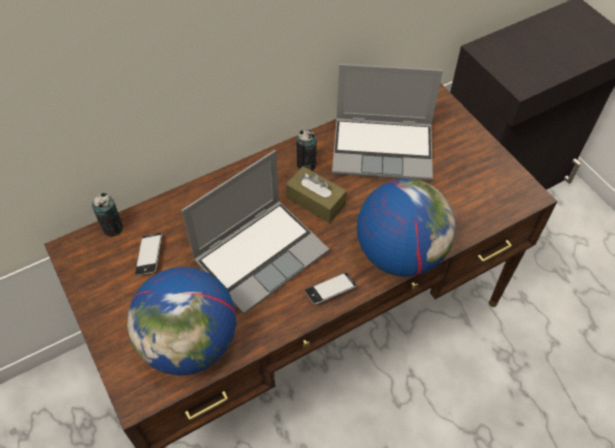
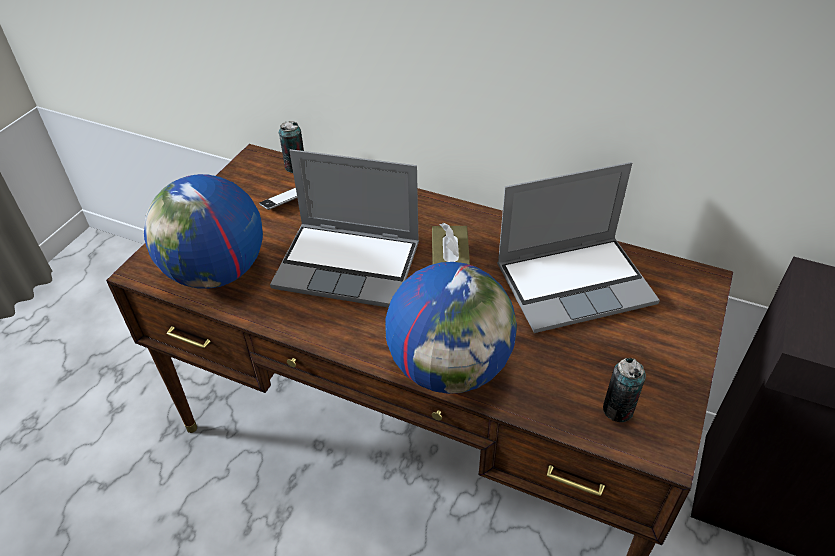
camera: 55 degrees right, 10 degrees down
(306, 165) = (487, 239): can -> can (617, 410)
(330, 290) = (352, 335): phone -> none
(384, 149) = (575, 283): laptop -> laptop turned 75 degrees counterclockwise

